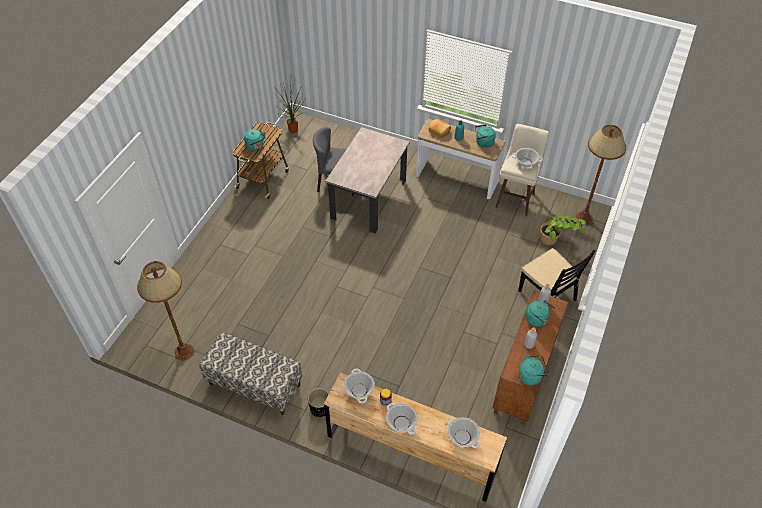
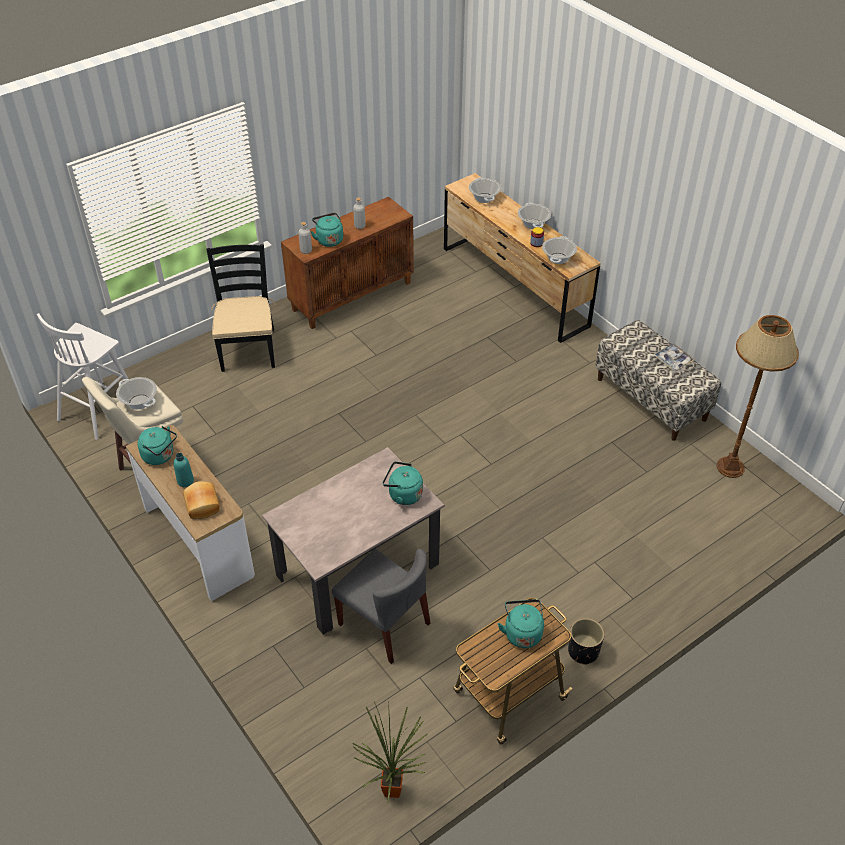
camera: 150 degrees left, 5 degrees down
(239, 366) = (673, 360): none -> tray
(320, 408) = (586, 351): black planter -> black planter (583, 651)
(531, 375) = (382, 206): turquoise kettle -> turquoise kettle (403, 494)
(556, 243) = (171, 396): potted plant -> none
(584, 218) = (100, 409): brown floor lamp -> white stool

